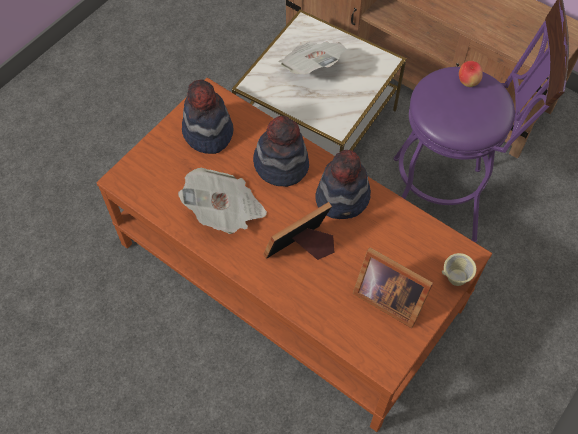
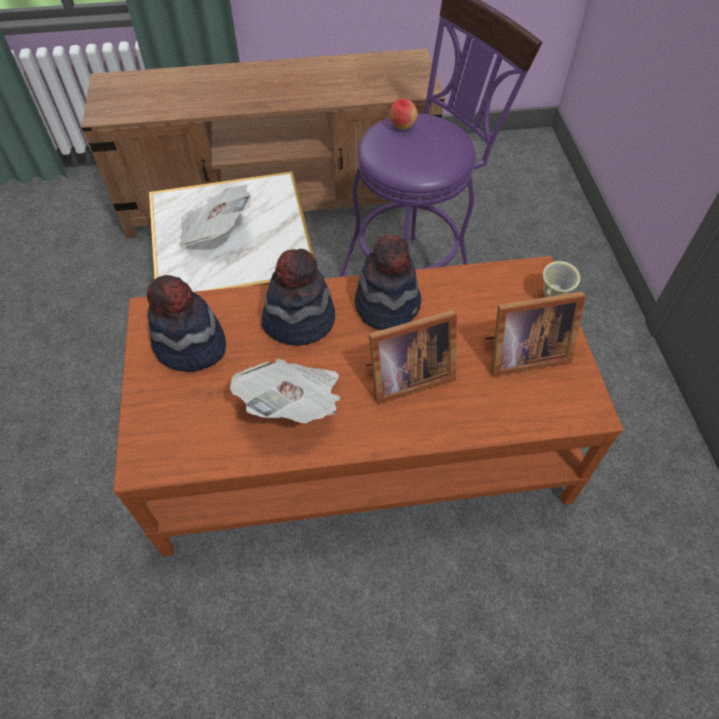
camera: 45 degrees left, 5 degrees down
(302, 249) = (405, 377): picture frame -> picture frame turned 120 degrees counterclockwise

